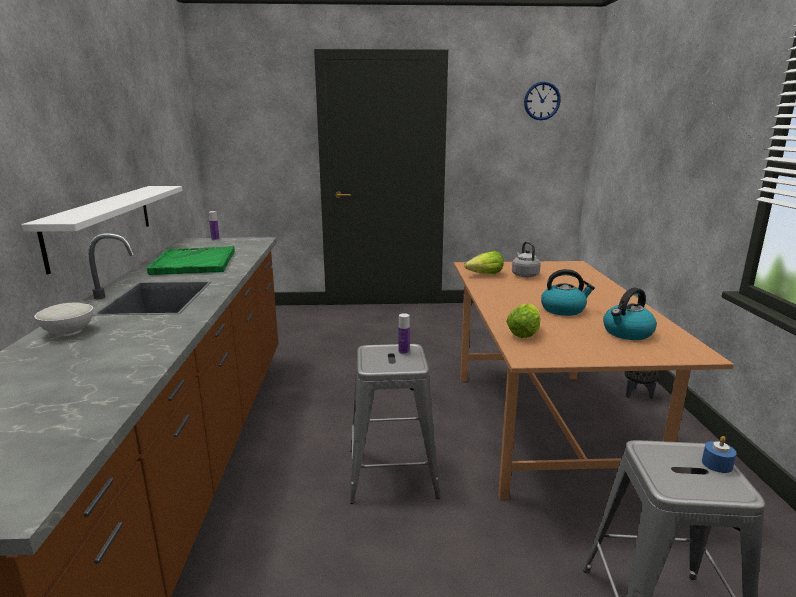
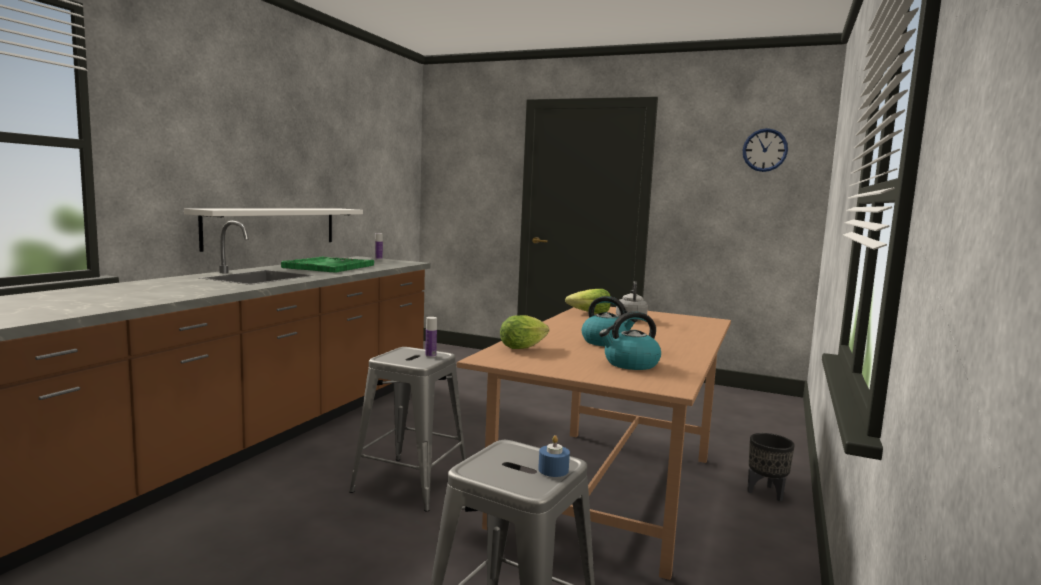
camera: 25 degrees right, 10 degrees down
(69, 331) = (167, 281): white bowl -> none

